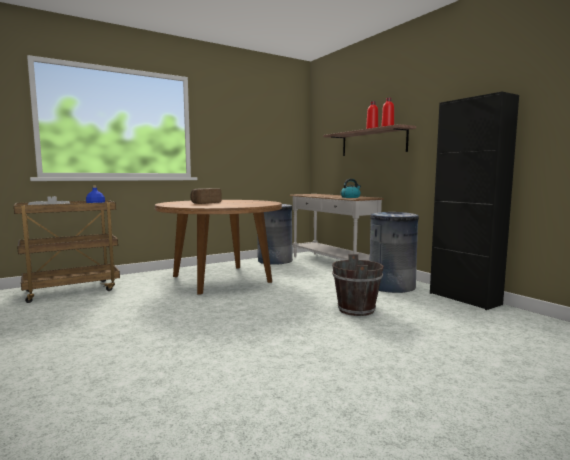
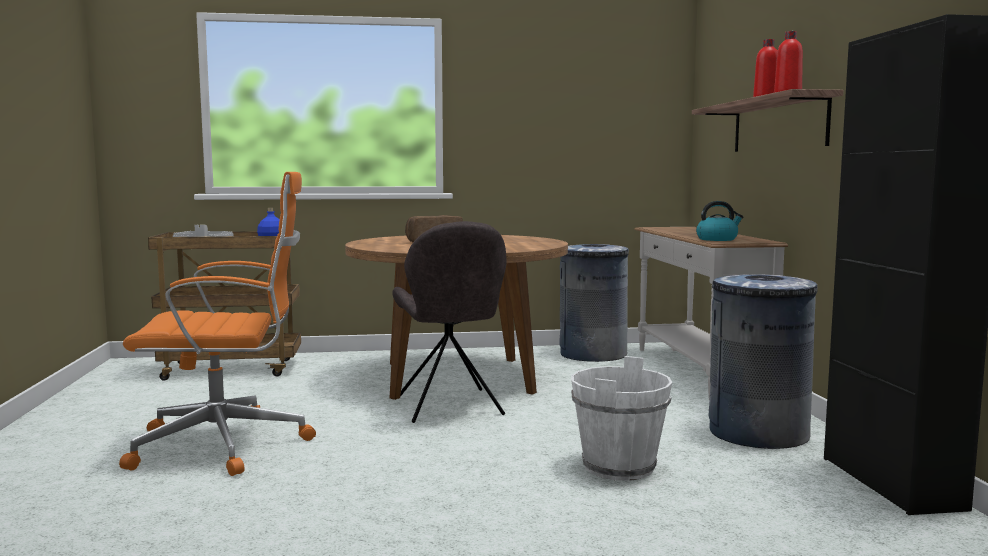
camera: 25 degrees right, 0 degrees up
(129, 333) = (226, 445): none -> orange office chair
(237, 294) = (450, 407): none -> grey chair
(356, 310) = (619, 467): brown bucket -> white bucket

